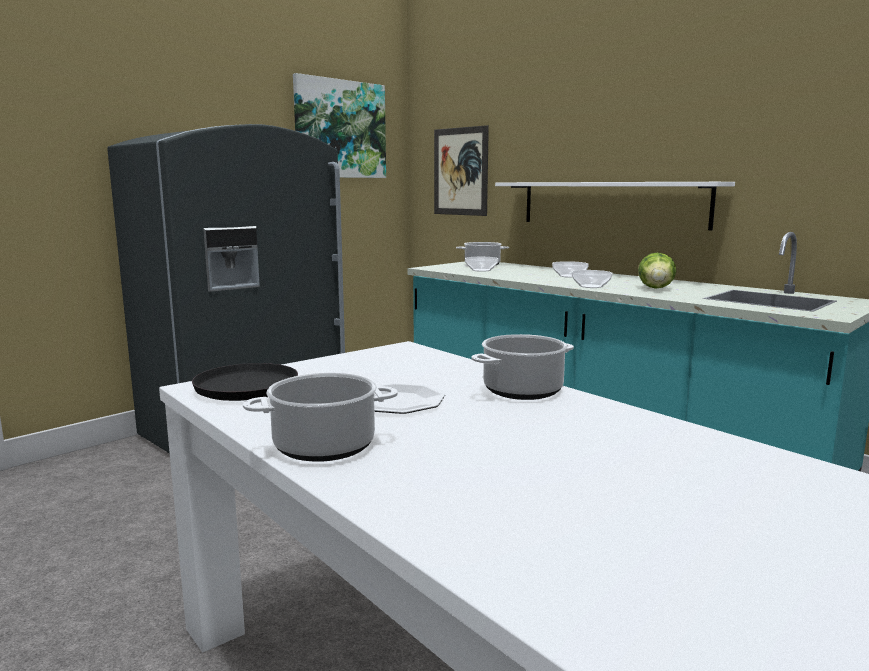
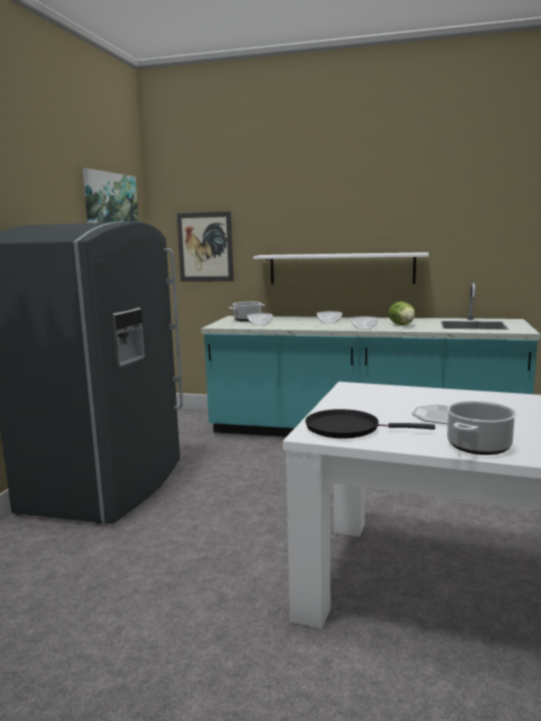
camera: 30 degrees left, 0 degrees up
(523, 390) = (480, 397): cooking pot -> none

